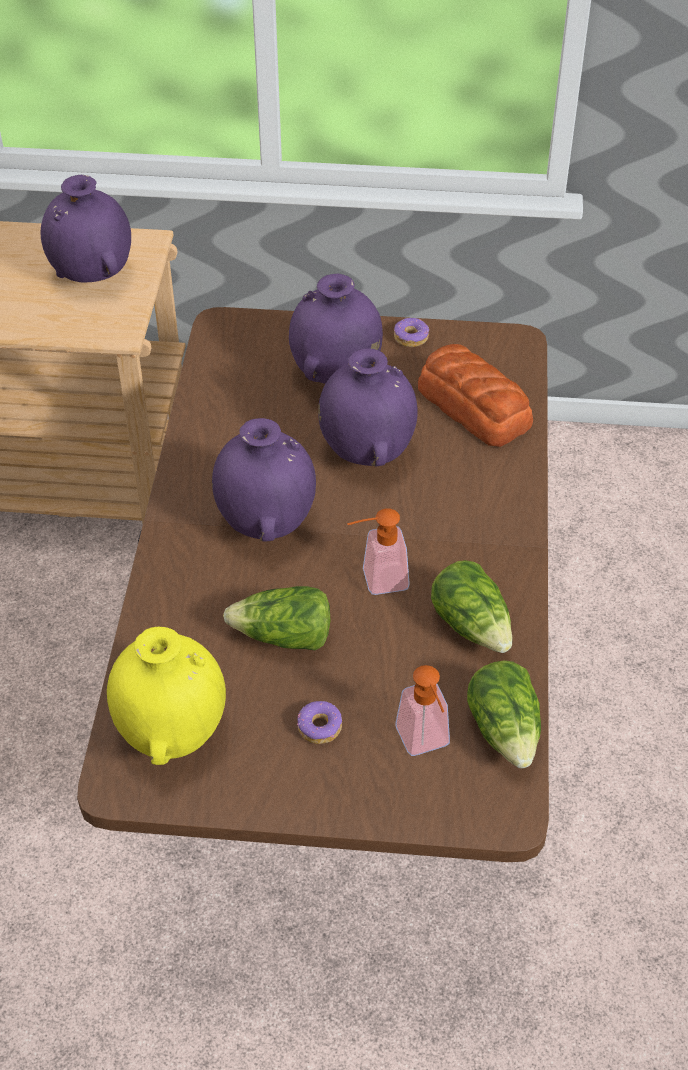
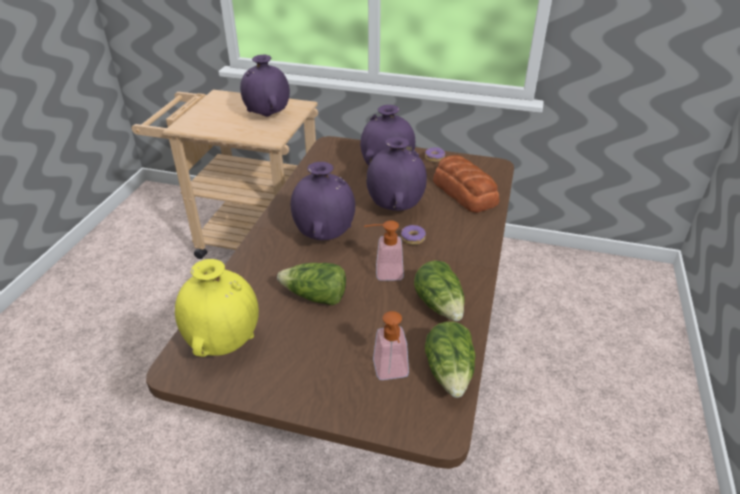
camera: 10 degrees right, 10 degrees down
(320, 727) = (322, 353): donut -> donut (413, 239)

